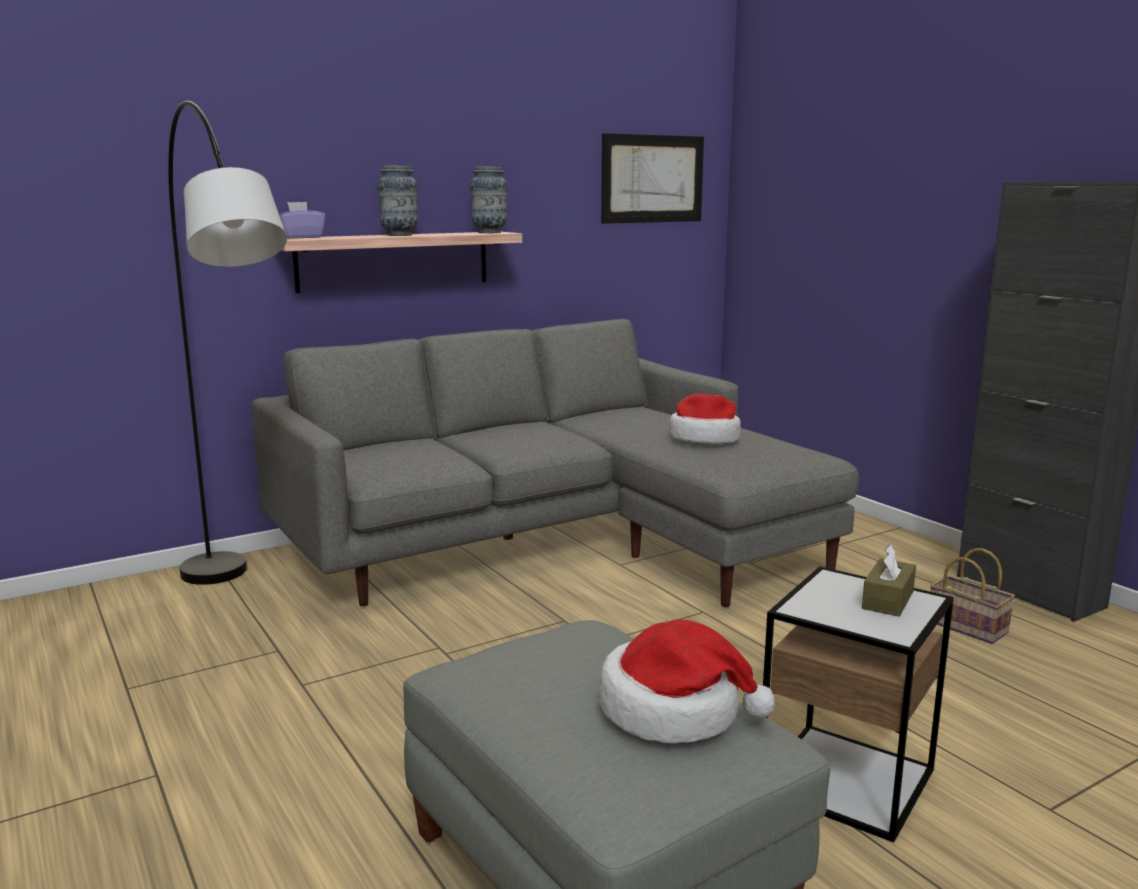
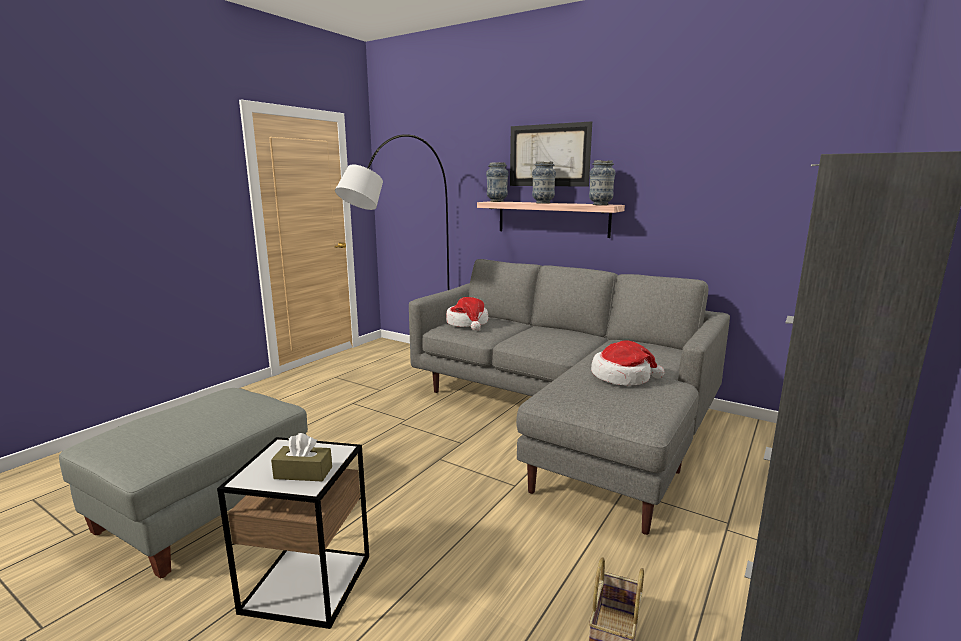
camera: 65 degrees right, 0 degrees up
(300, 237) = (497, 201): purple tissue box -> vase
(653, 179) = (777, 167): picture -> picture (549, 155)
(673, 710) = (172, 436): hat -> hat (468, 323)

